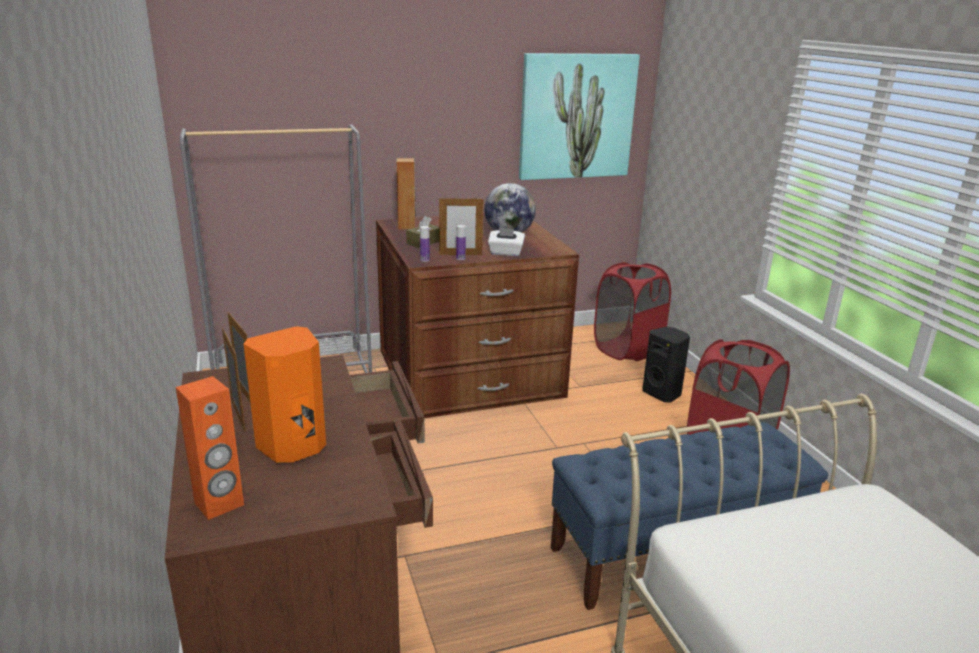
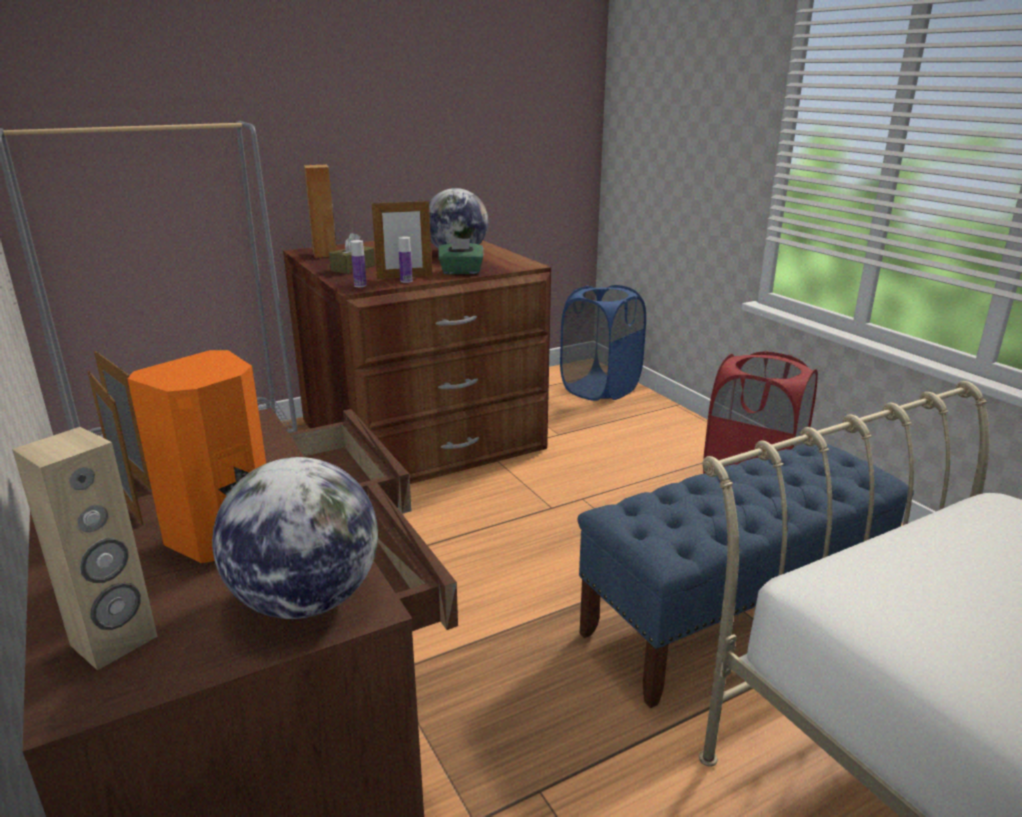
camera: 10 degrees left, 0 degrees up
(219, 504) = (114, 641): orange speaker -> beige speaker
(334, 496) = (305, 601): none -> globe
(505, 253) = (461, 272): white tissue box -> green tissue box
(576, 116) = (518, 112): picture -> none
(627, 349) = (600, 389): red laundry basket -> blue laundry basket
(662, 393) = (655, 432): black speaker -> none

